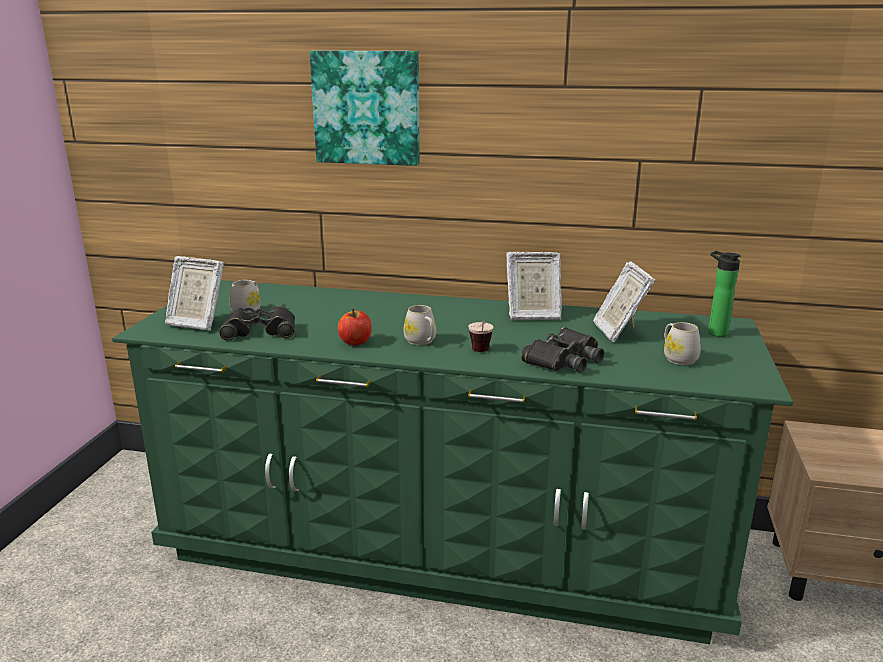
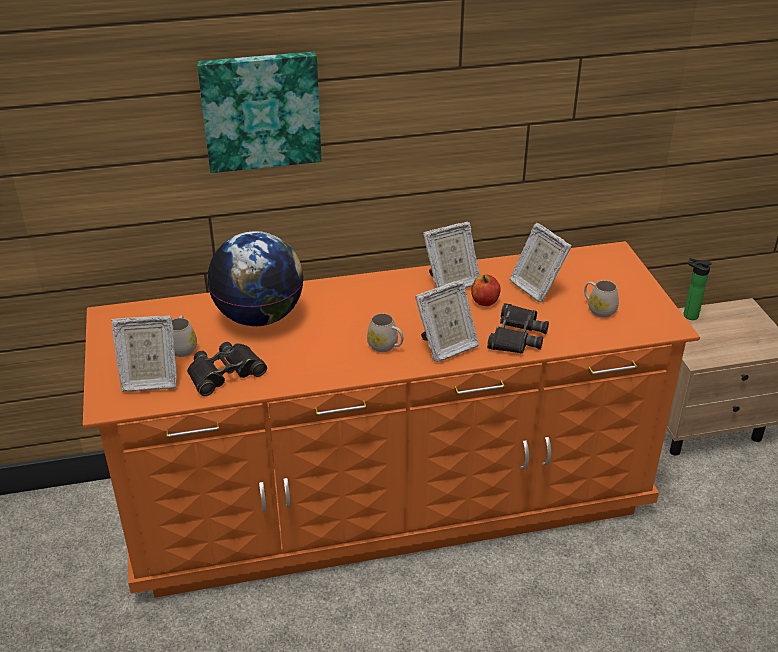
camera: 25 degrees left, 15 degrees up
(332, 305) = (260, 317): none -> globe
(355, 342) = (328, 363): apple -> apple (485, 301)
(442, 546) = (388, 499): green dresser -> orange dresser
(481, 353) = (446, 347): cup -> picture frame
(714, 332) = (608, 268): bottle -> bottle (688, 315)

